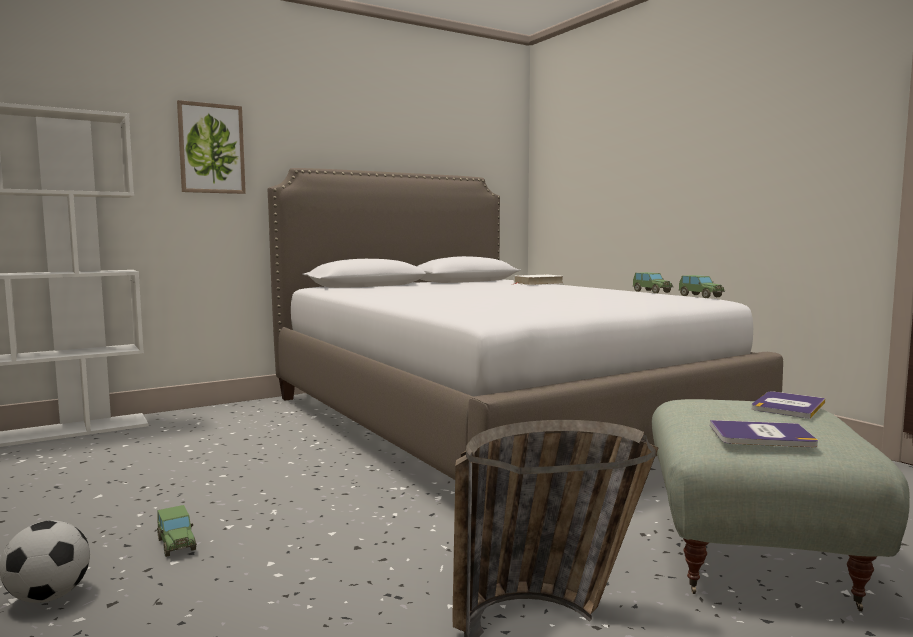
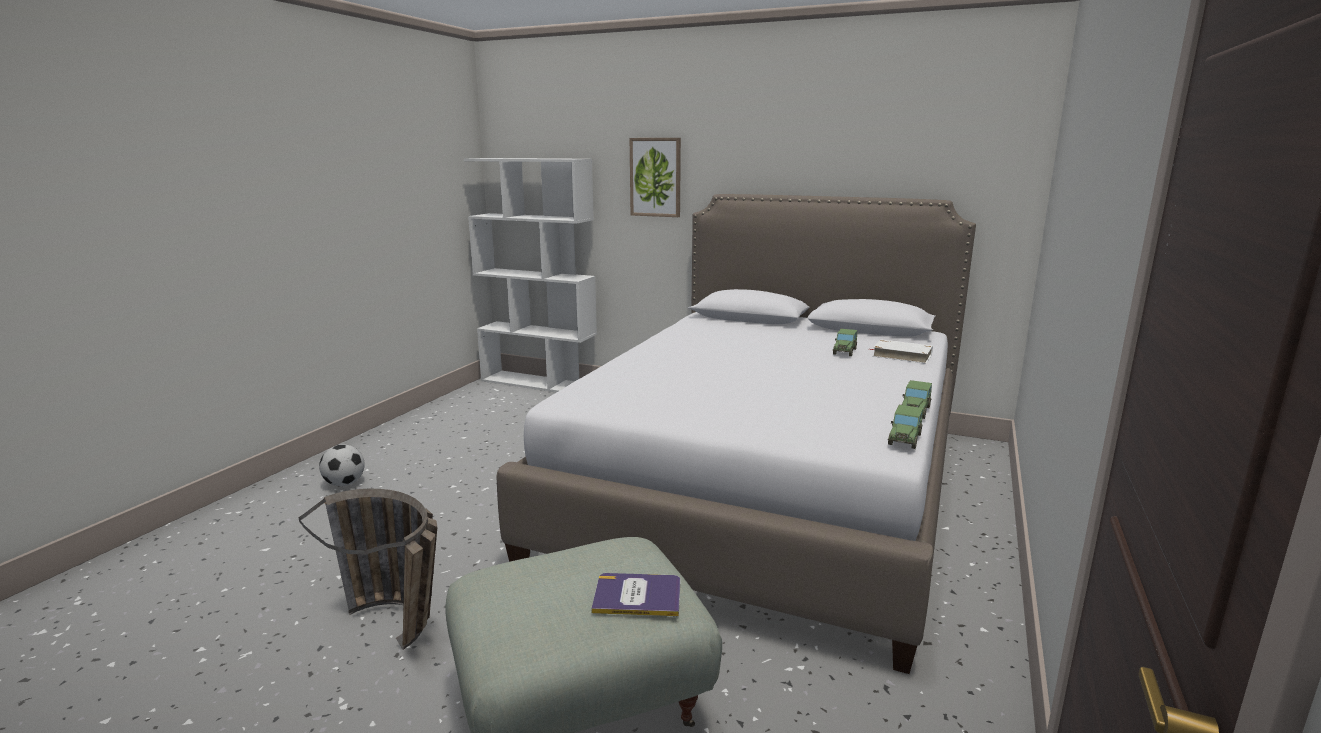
camera: 55 degrees right, 10 degrees up
(176, 544) = (419, 484): toy car -> toy car (844, 351)
(761, 436) = (504, 595): book -> none

